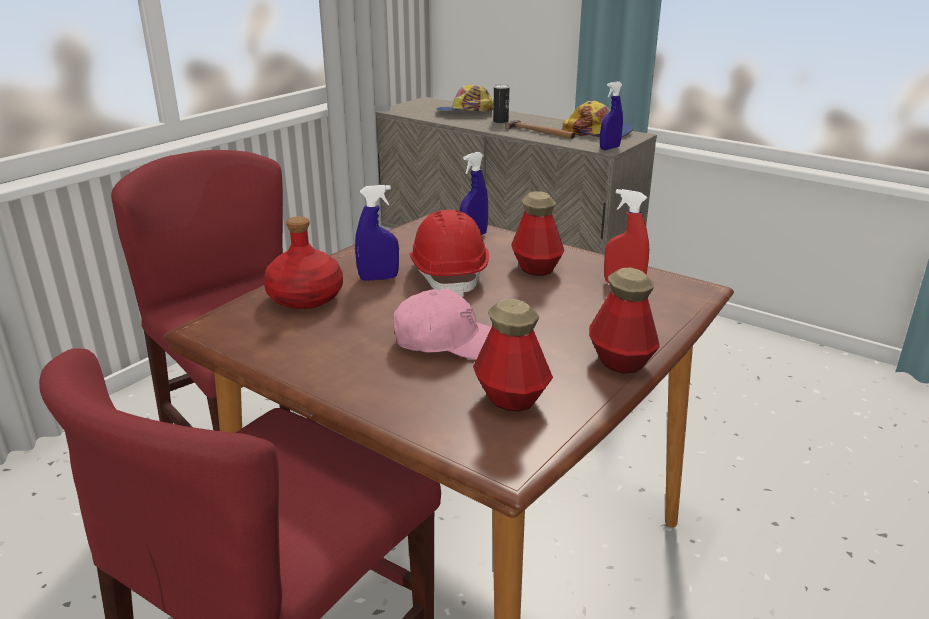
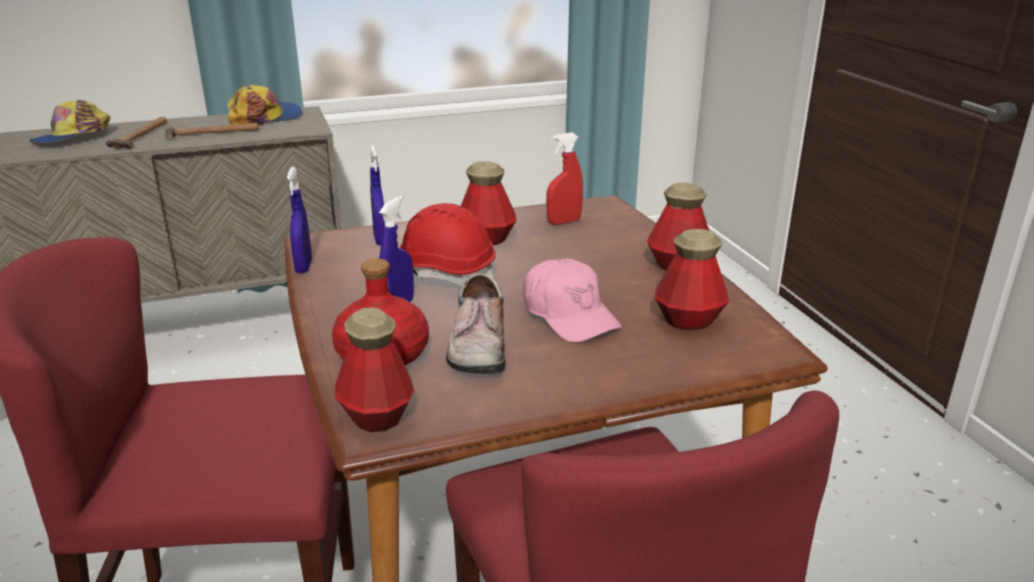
camera: 55 degrees left, 0 degrees up
(225, 323) = (376, 416): none -> bottle
(355, 322) = (475, 344): none -> shoe
(448, 342) = (569, 315): pink cap -> pink cap turned 105 degrees clockwise
(500, 122) = (142, 135): can -> hammer
(609, 148) = (313, 128): blue spray bottle -> blue spray bottle (303, 266)

